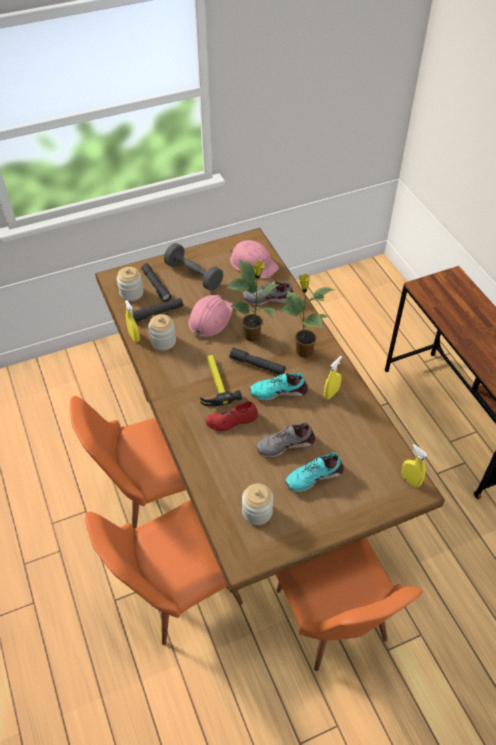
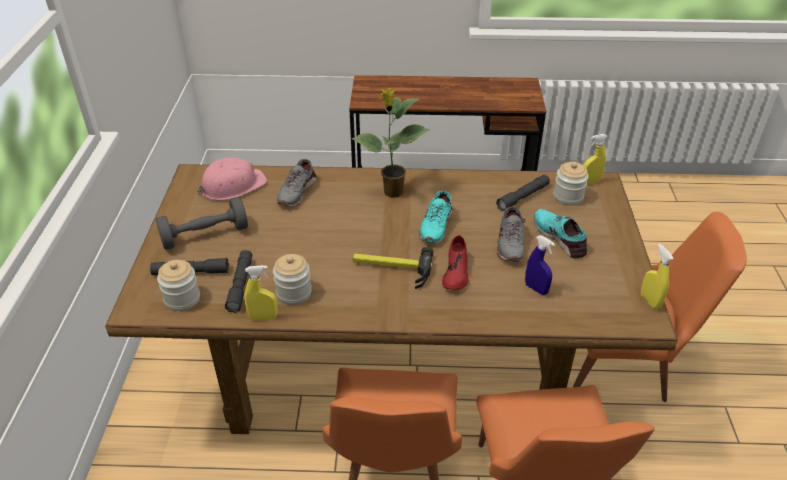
camera: 65 degrees left, 10 degrees down
(210, 319) = (289, 243): pink hard hat -> none
(240, 476) = (536, 289): none -> blue spray bottle
(253, 336) = (343, 219): potted plant -> none
(257, 365) = (388, 229): grey flashlight -> grey flashlight (523, 197)
(257, 512) = (589, 290): jar -> jar (568, 197)
(313, 476) = (560, 237): turquoise shoe -> turquoise shoe turned 150 degrees clockwise
(331, 393) = (461, 193): yellow spray bottle -> yellow spray bottle (650, 301)

